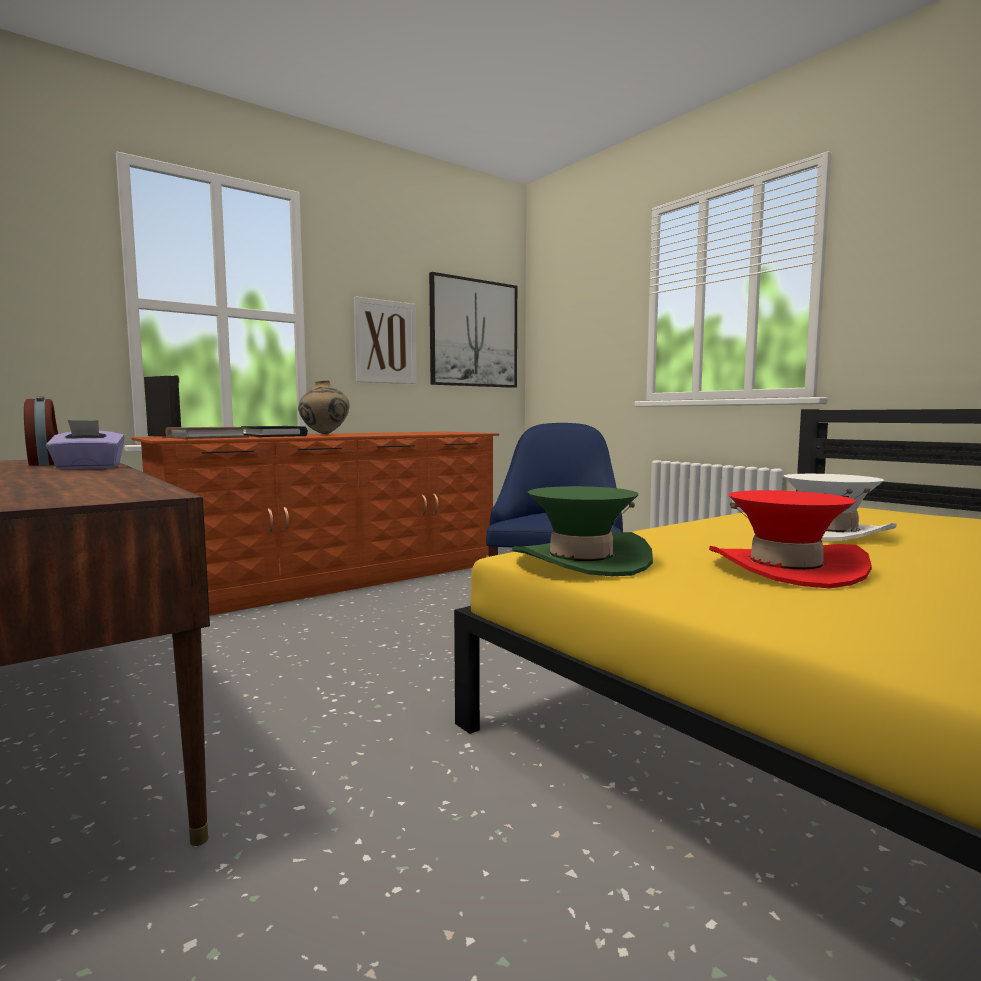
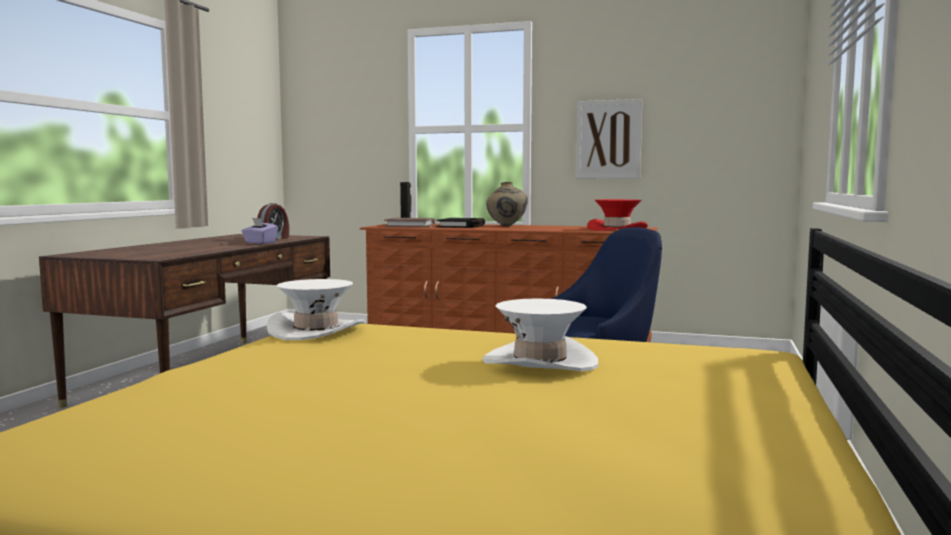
camera: 55 degrees right, 0 degrees up
(474, 333) = (719, 120): picture -> none
(581, 560) = (316, 330): green hat -> white hat
(785, 568) = (355, 360): red hat -> red hat (617, 229)

